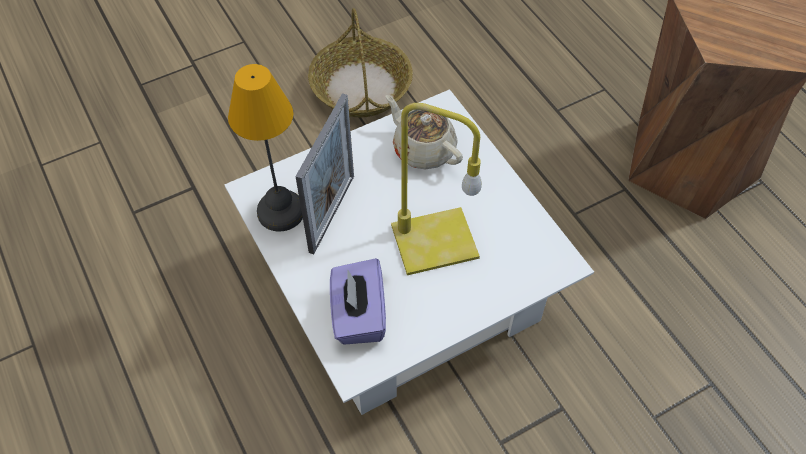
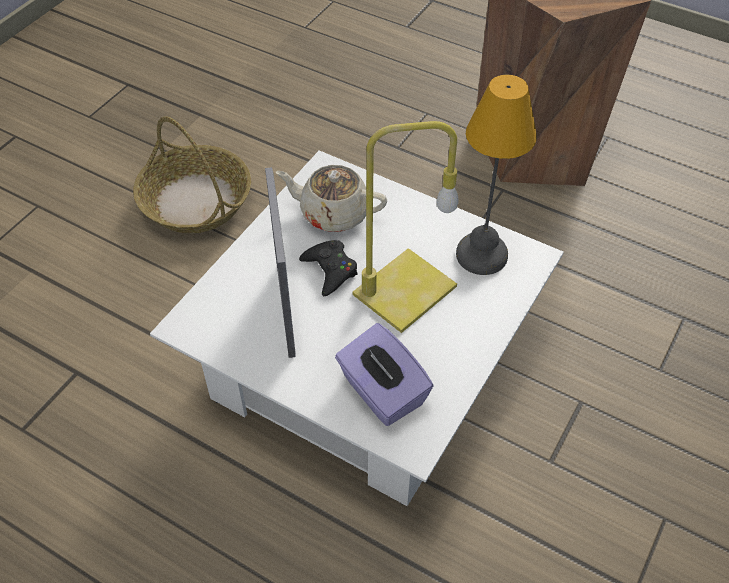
camera: 30 degrees left, 5 degrees down
(280, 210) = (229, 331): table lamp -> table lamp (480, 254)
(387, 197) = (330, 270): none -> black game controller

